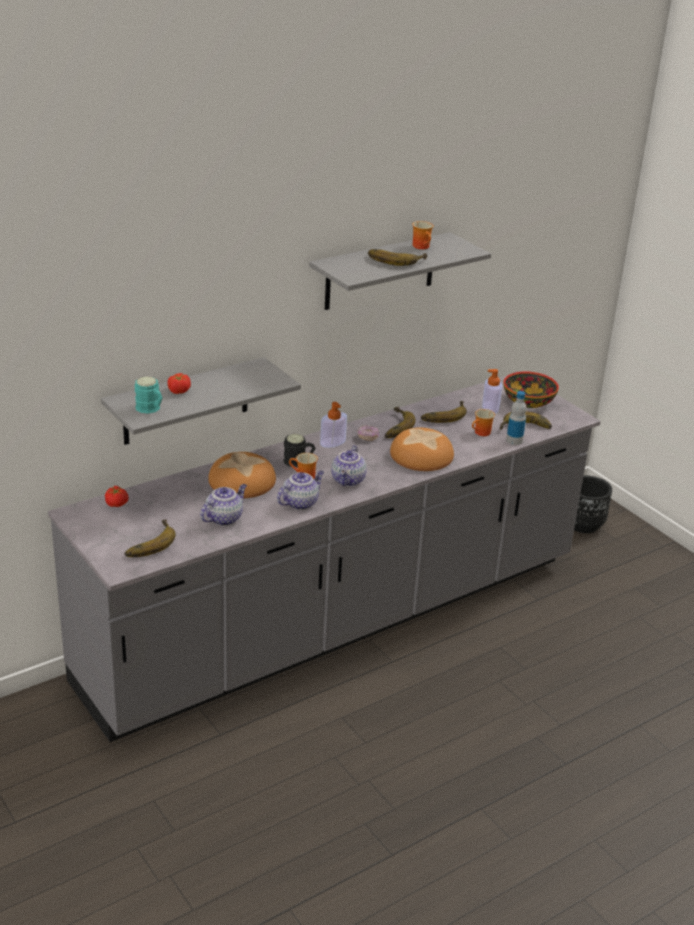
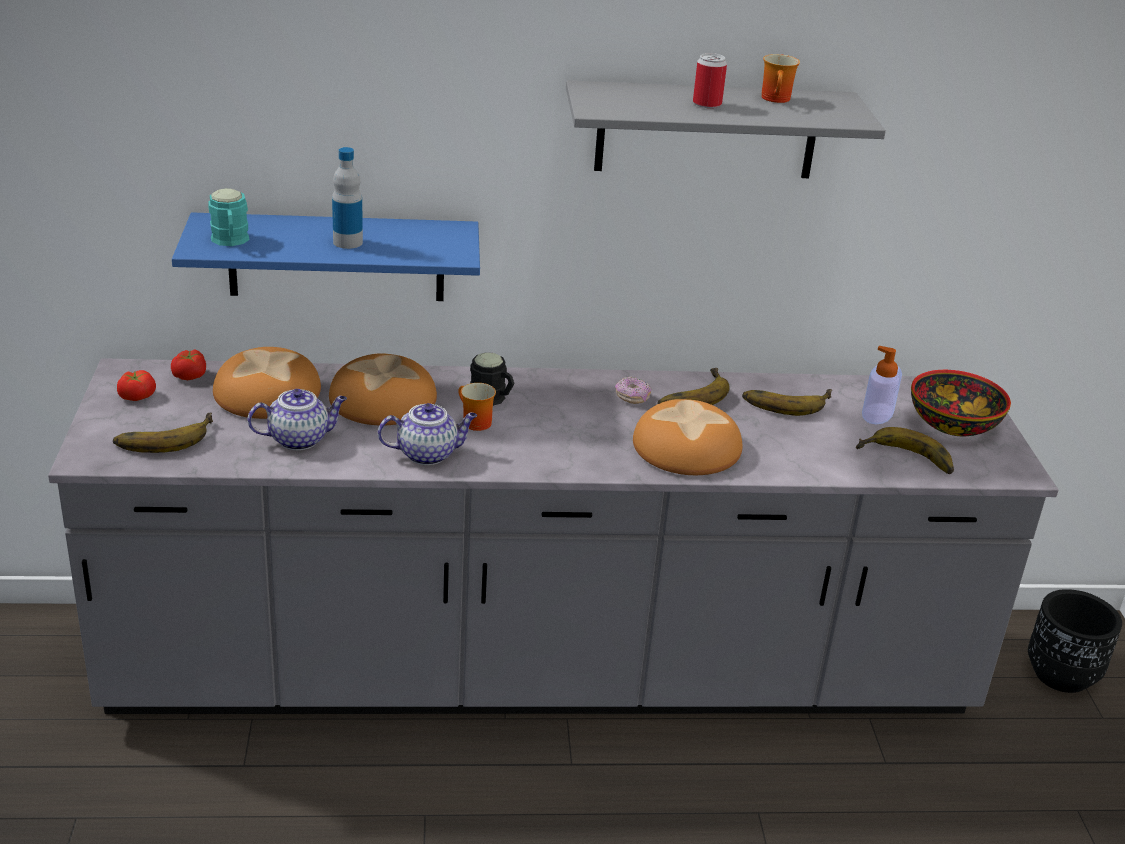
camera: 30 degrees right, 0 degrees up
(173, 498) = (267, 392): none -> bread
(178, 391) = (299, 230): tomato -> tomato (136, 396)
(186, 402) = (336, 257): grey shelf -> blue shelf
(333, 442) = (572, 389): soap dispenser -> none
(349, 481) = (534, 447): teapot -> none
(396, 259) = (707, 104): banana -> can
(482, 433) = (822, 446): mug -> none
(514, 440) = (866, 473): bottle -> bottle (348, 242)

